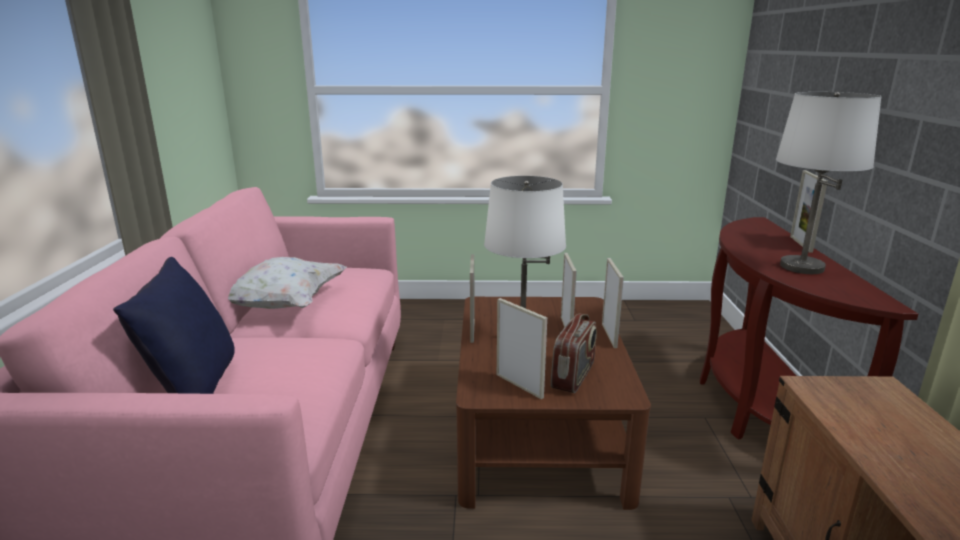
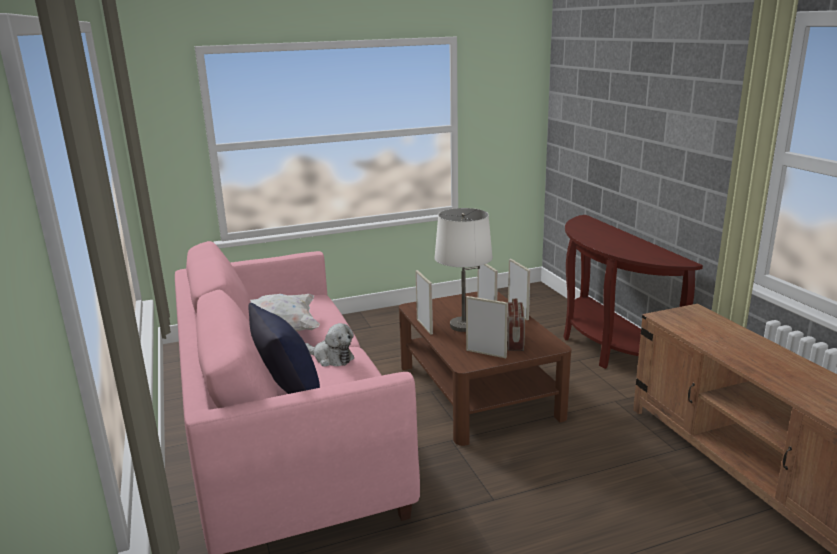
camera: 20 degrees left, 0 degrees up
(301, 350) = (331, 358): none -> plush toy
(801, 244) = (619, 231): picture frame -> none
(801, 267) = (629, 247): white table lamp -> none

